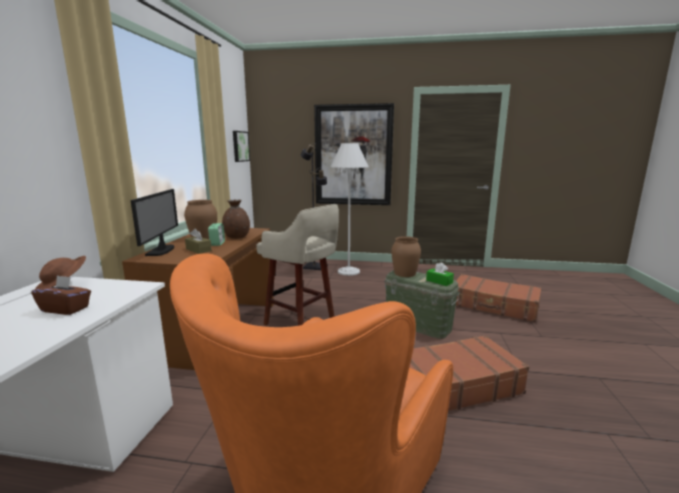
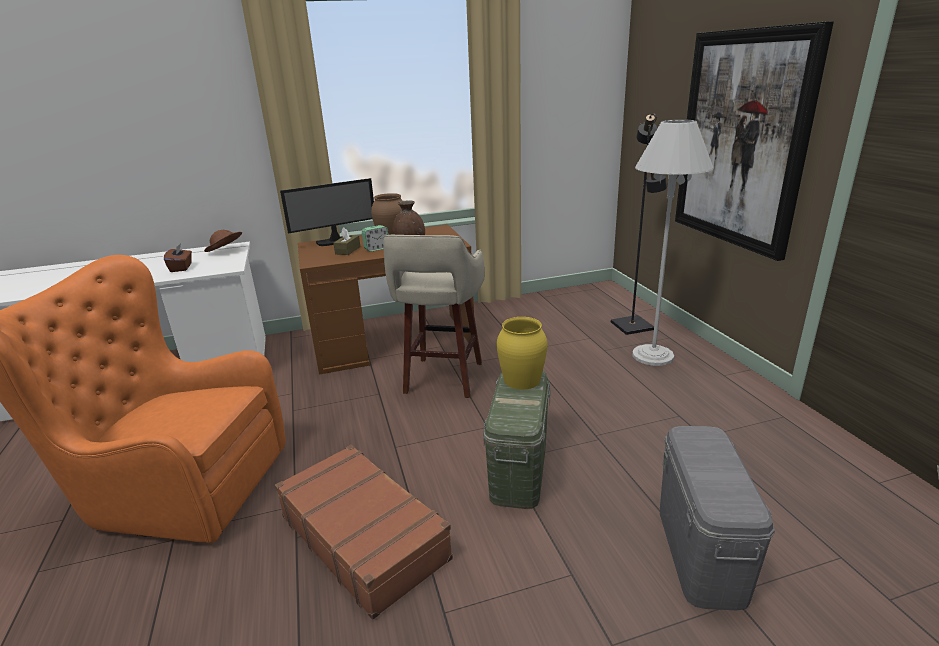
camera: 65 degrees right, 10 degrees up
(240, 146) = (589, 110): picture -> none
(404, 273) = (521, 379): brown vase -> yellow vase
(439, 281) = (511, 415): green tissue box -> none
(493, 306) = (700, 552): brown suitcase -> grey storage box

